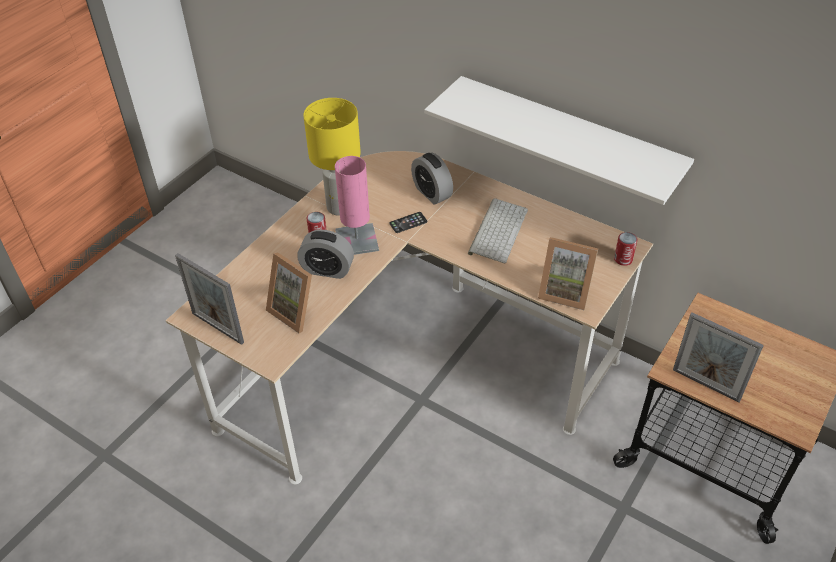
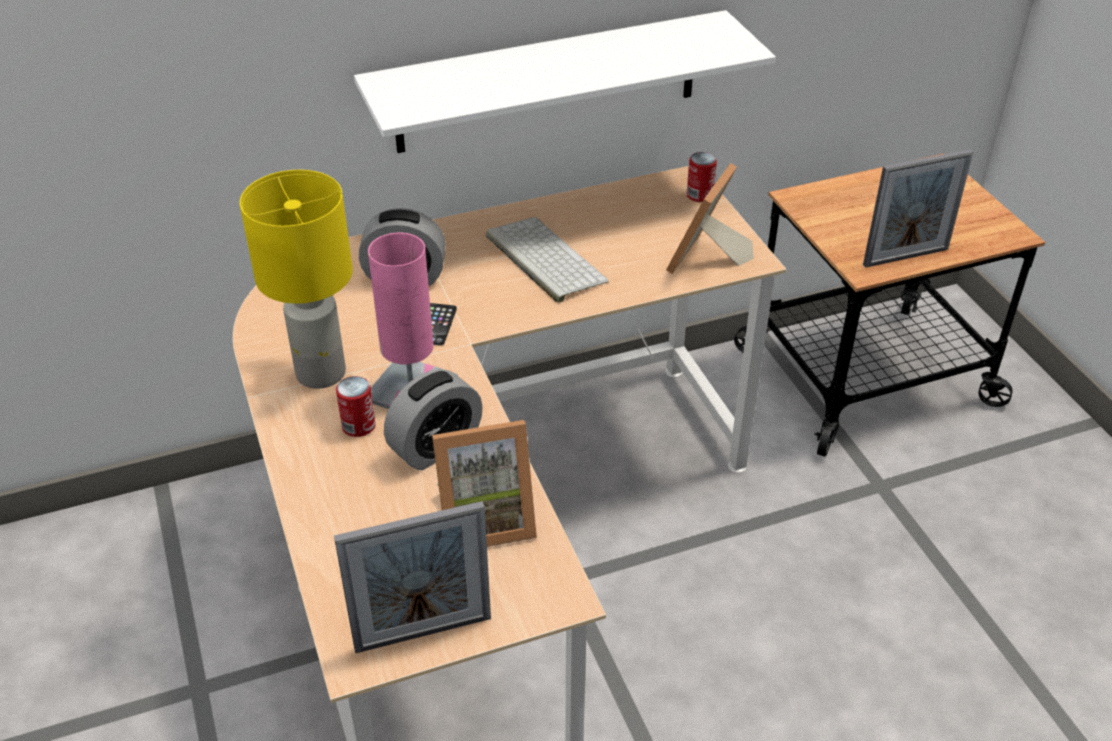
camera: 55 degrees left, 5 degrees down
(565, 291) = (706, 260): picture frame -> picture frame turned 150 degrees clockwise

